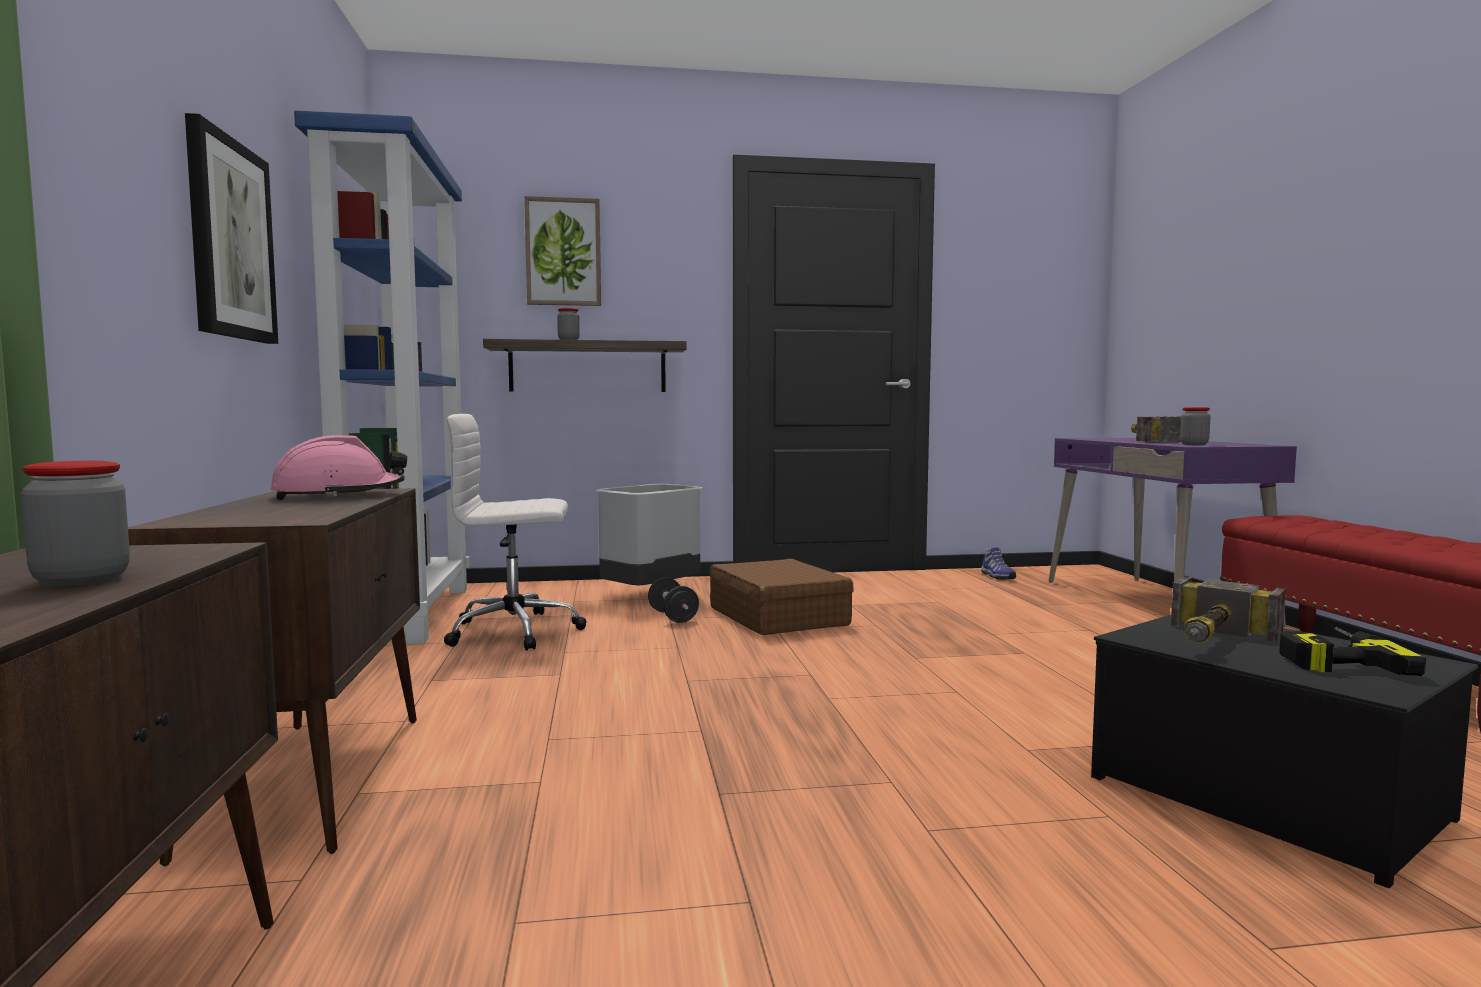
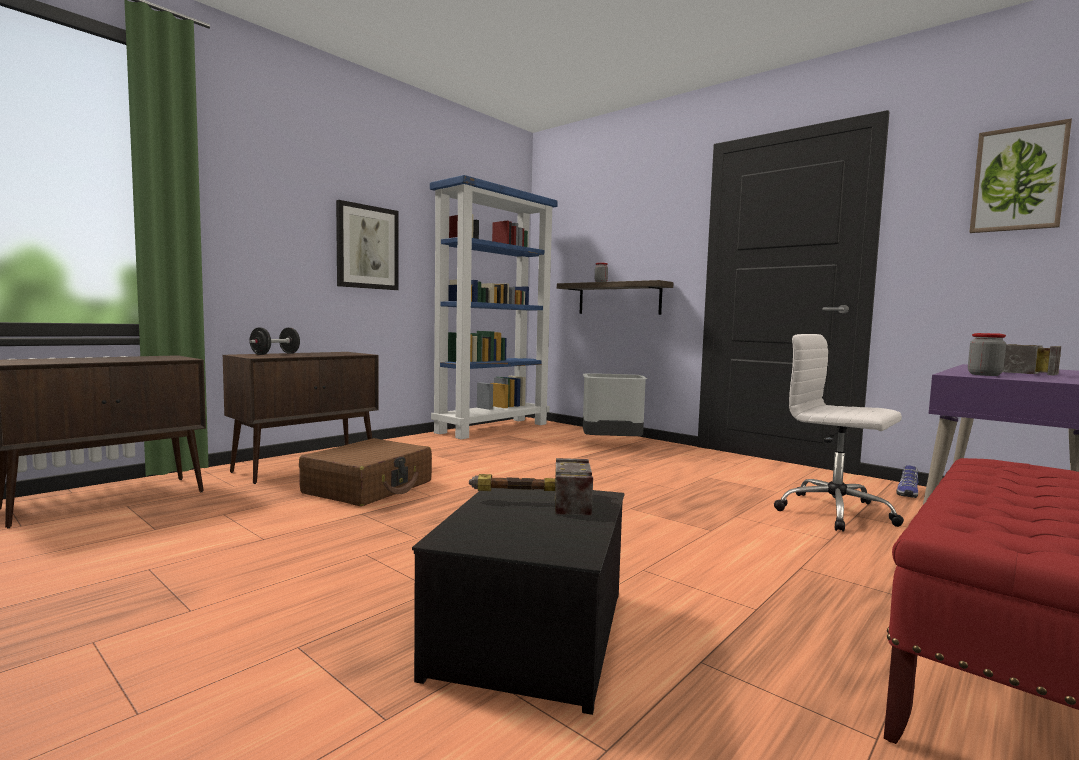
camera: 50 degrees right, 0 degrees up
(81, 580) = (120, 359): jar -> none
(339, 495) = (335, 354): pink hard hat -> none
(516, 631) = (504, 444): white office chair -> white office chair (837, 513)
(563, 252) = (610, 228): picture -> picture (1018, 179)
(673, 617) = (586, 456): black dumbbell -> black dumbbell (275, 354)
(778, 617) = (637, 470): brown suitcase -> brown suitcase (369, 487)
(1331, 657) = (534, 528): power drill -> none

